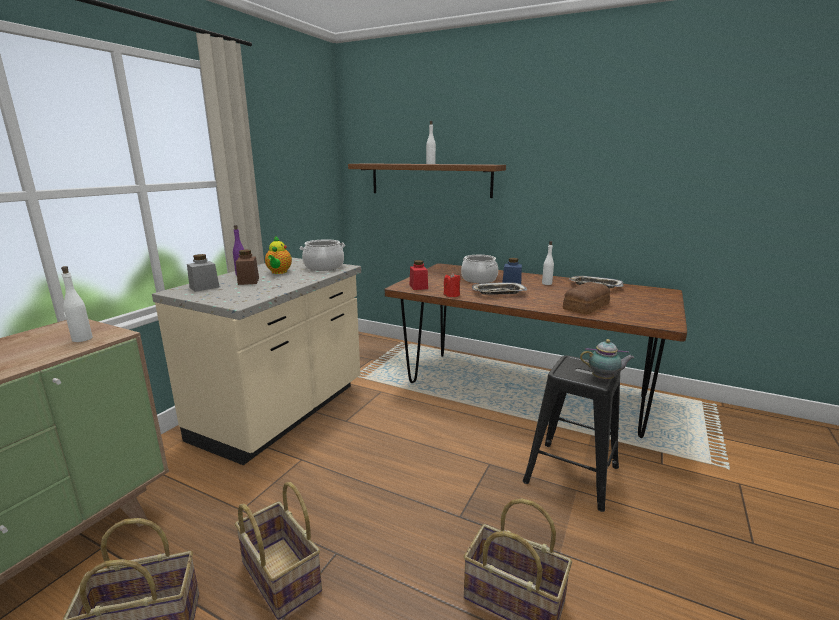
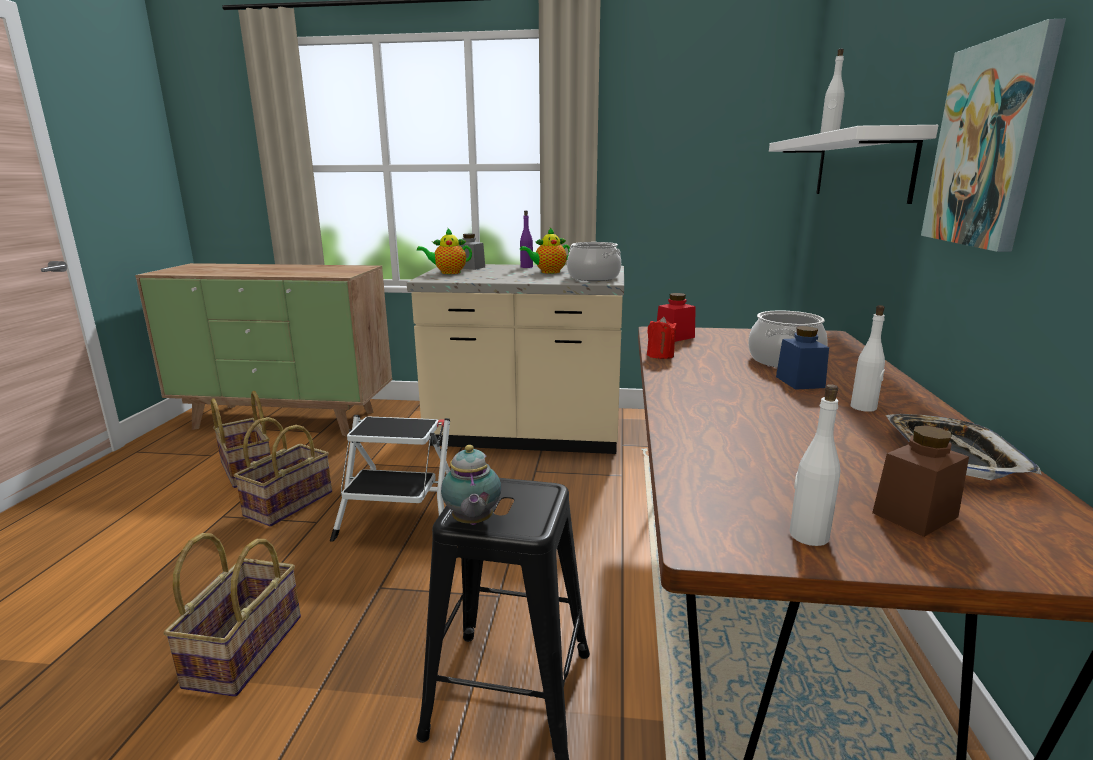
camera: 70 degrees right, 0 degrees up
(82, 339) = (332, 273): white bottle -> white bottle (808, 535)
(217, 295) = (448, 272): none -> teapot
(248, 281) = (503, 271): brown jar -> brown jar (915, 515)
(366, 493) = (405, 516): none -> step ladder
(430, 179) = (860, 167): brown shelf -> white shelf
(498, 292) = (722, 378): tray -> none
(547, 175) = (988, 145): none -> picture
(584, 306) = (733, 446): bread -> none

